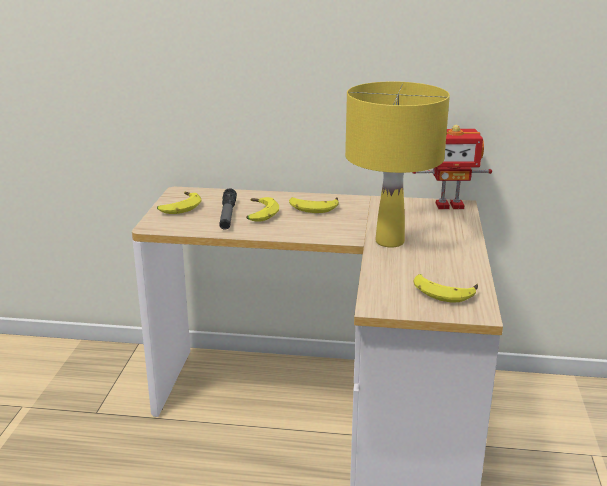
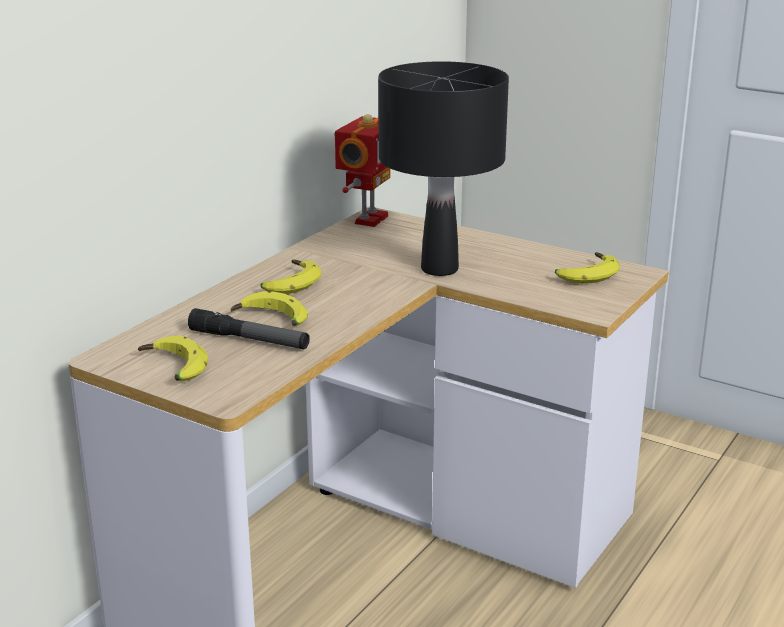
camera: 65 degrees left, 0 degrees up
(389, 242) = (439, 269): yellow table lamp -> black table lamp

